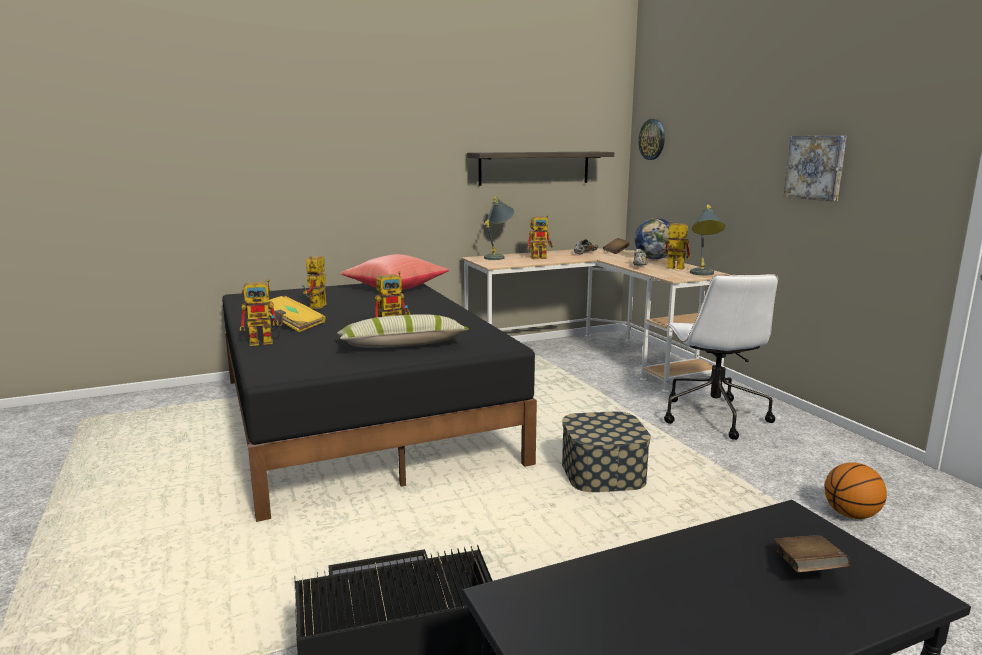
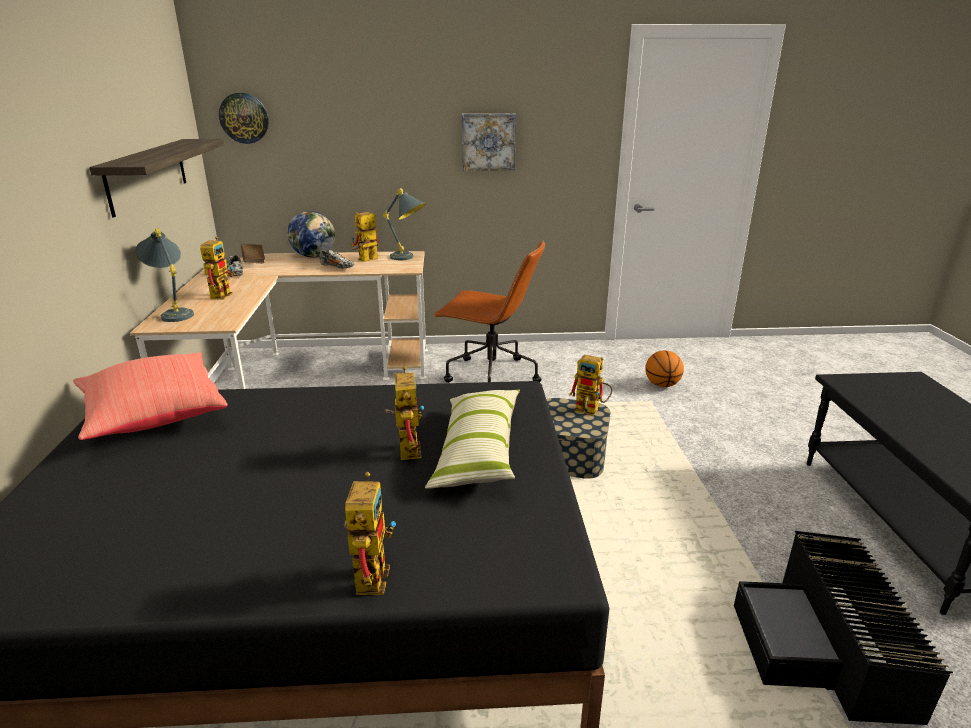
camera: 70 degrees left, 10 degrees up
(292, 325) = (284, 538): yellow book -> none
(318, 307) = (192, 501): toy robot -> toy robot (592, 410)
(712, 416) = (490, 376): white office chair -> brown office chair
(807, 569) = (905, 396): brown book -> none

